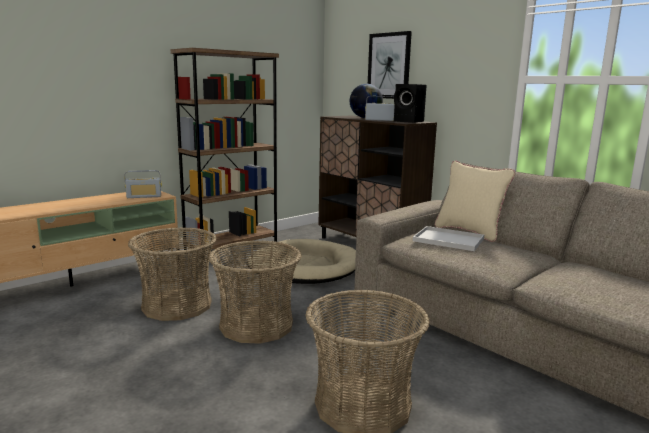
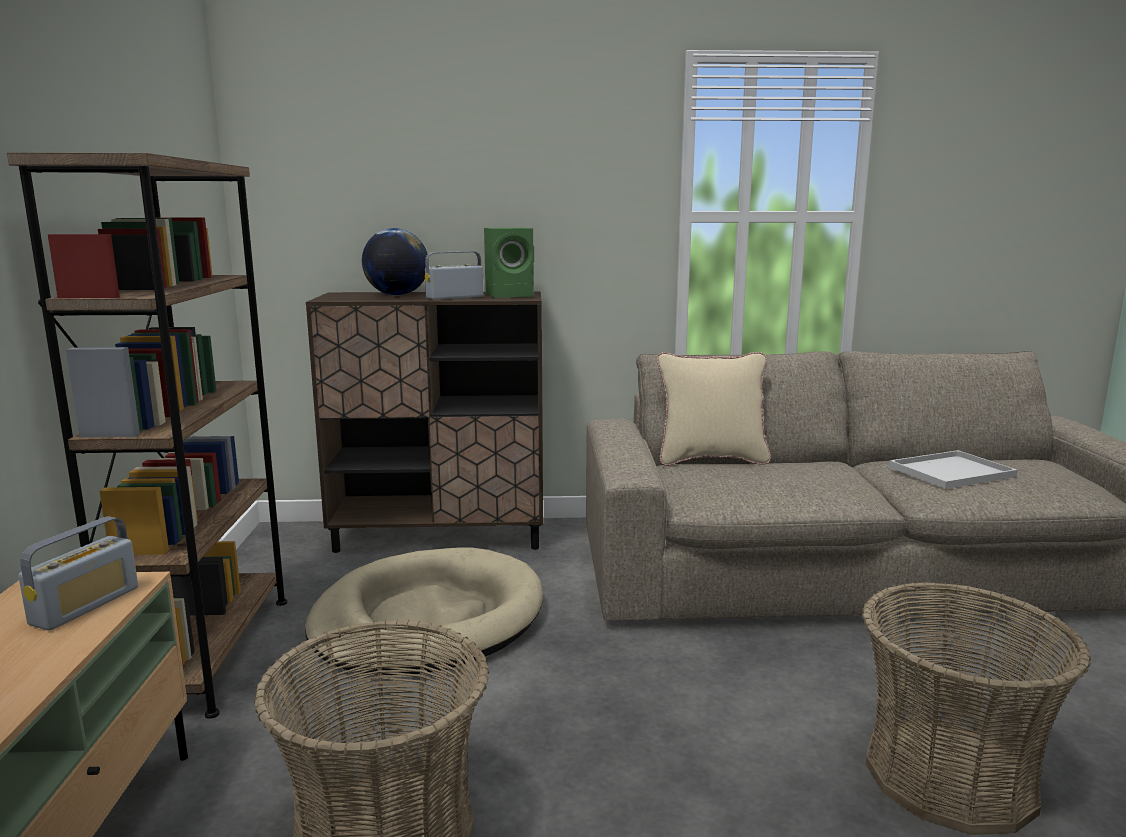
camera: 50 degrees left, 0 degrees up
(256, 325) = (601, 767): basket -> none
(389, 66) = (417, 192): picture -> none
(409, 121) = (511, 295): black speaker -> green speaker
(447, 240) = (739, 479): white tray -> white tray (951, 472)

